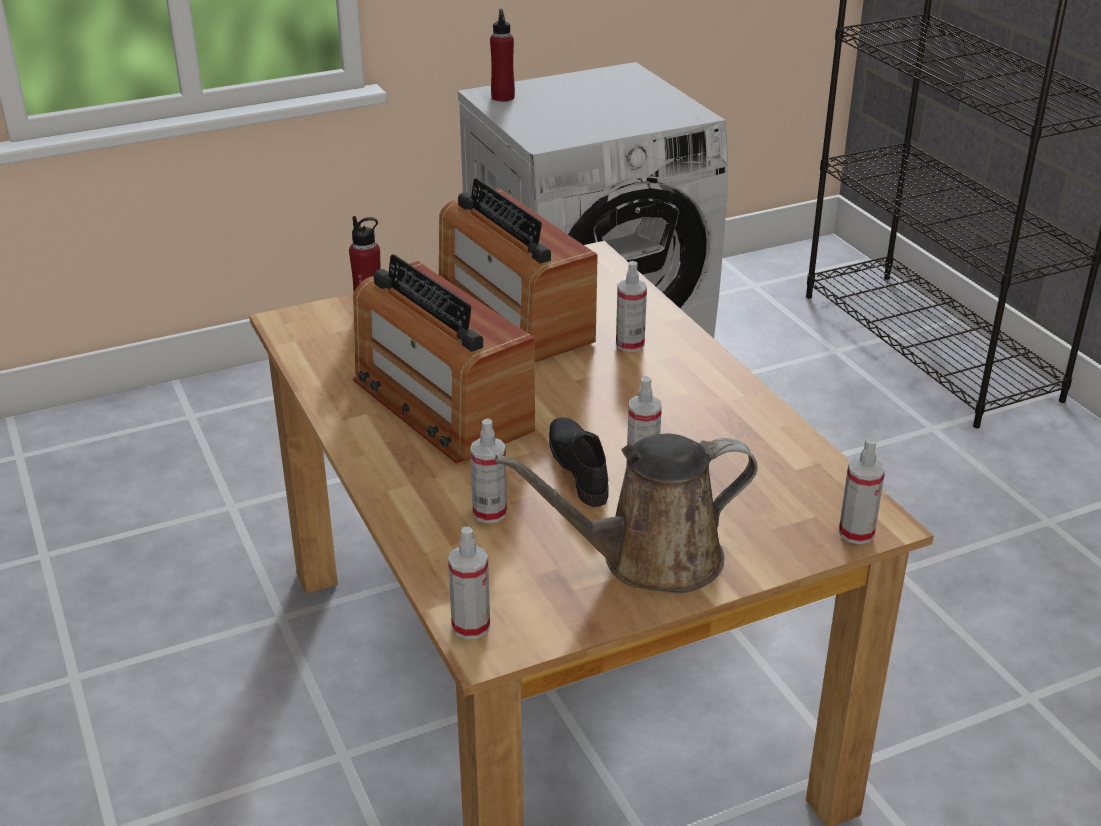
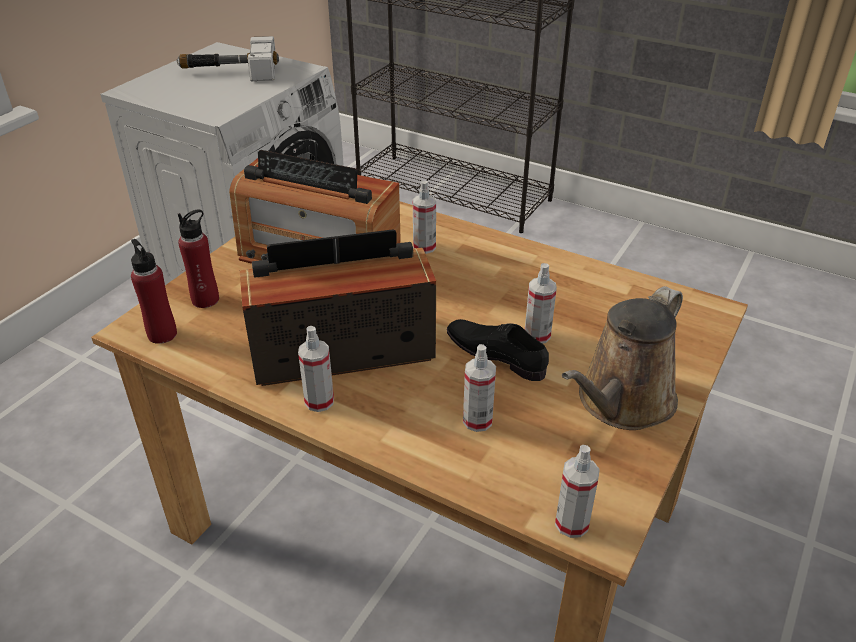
camera: 35 degrees left, 5 degrees up
(441, 404) = (342, 348): radio -> radio turned 150 degrees clockwise
(503, 97) = (144, 90): red bottle -> red bottle (162, 334)
(611, 98) = (229, 71): none -> hammer
(856, 533) = (710, 322): spray bottle -> spray bottle (319, 401)

